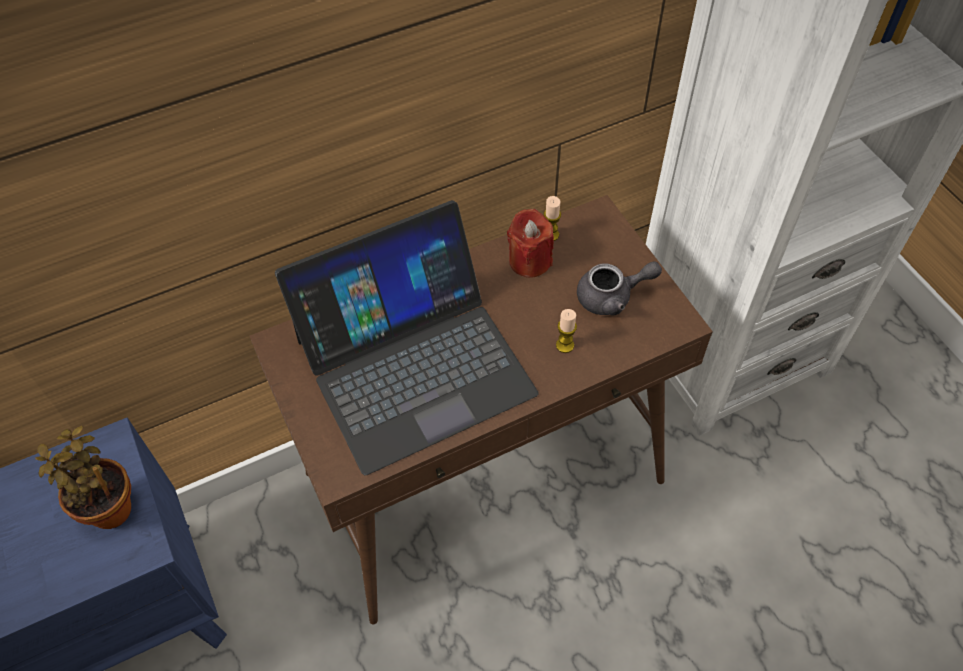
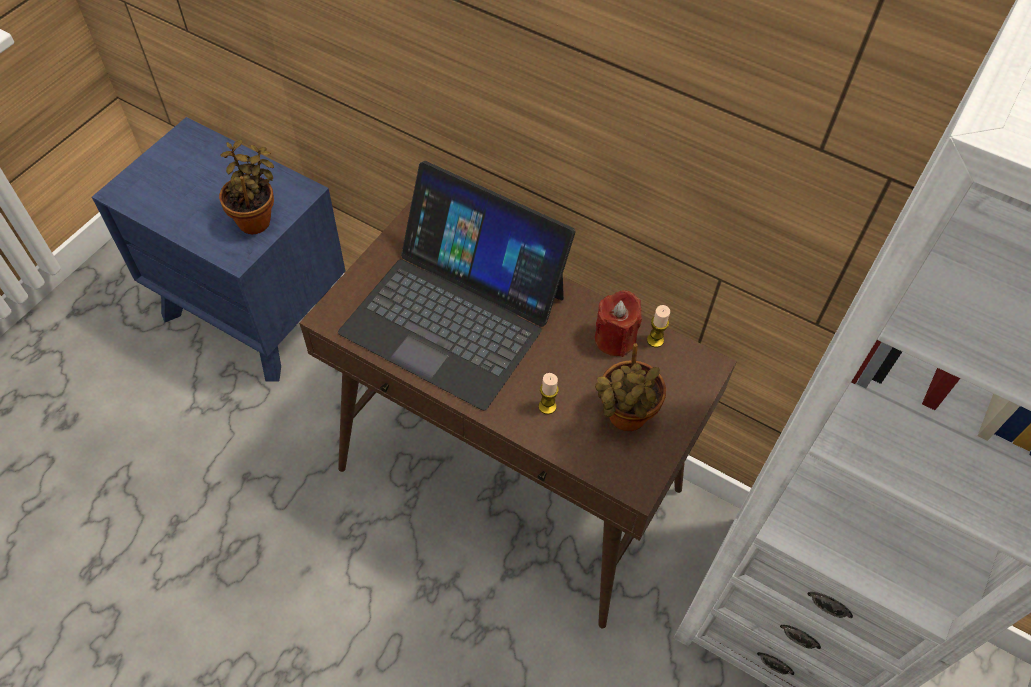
camera: 55 degrees right, 0 degrees up
(612, 297) = (624, 418): grey teapot -> potted plant

